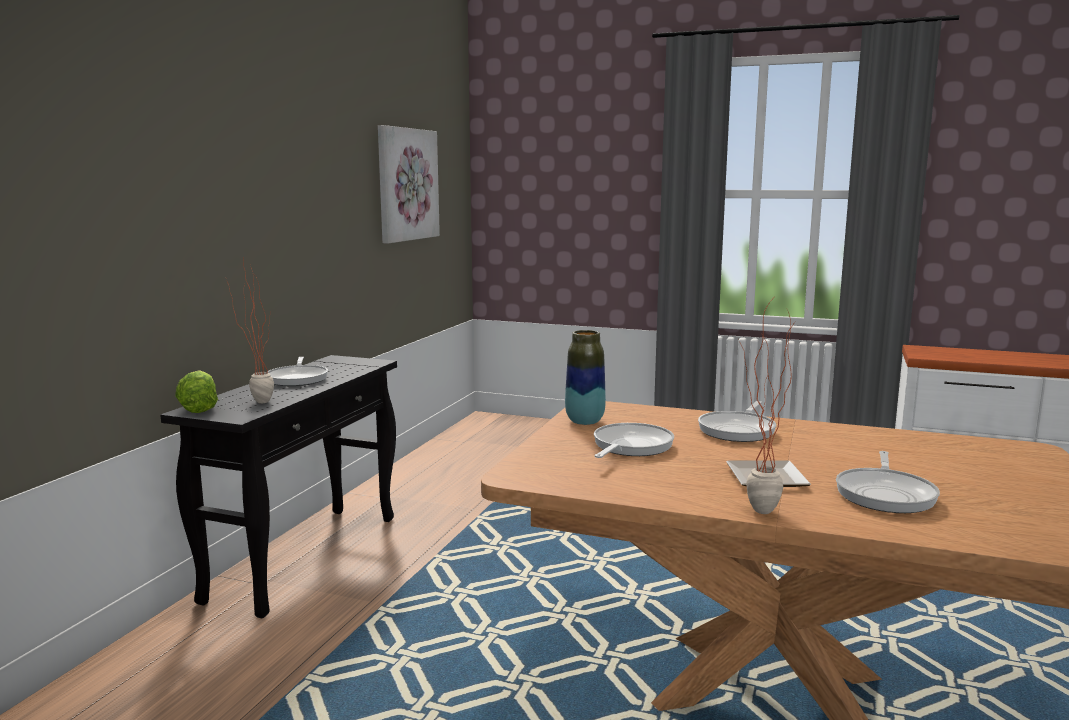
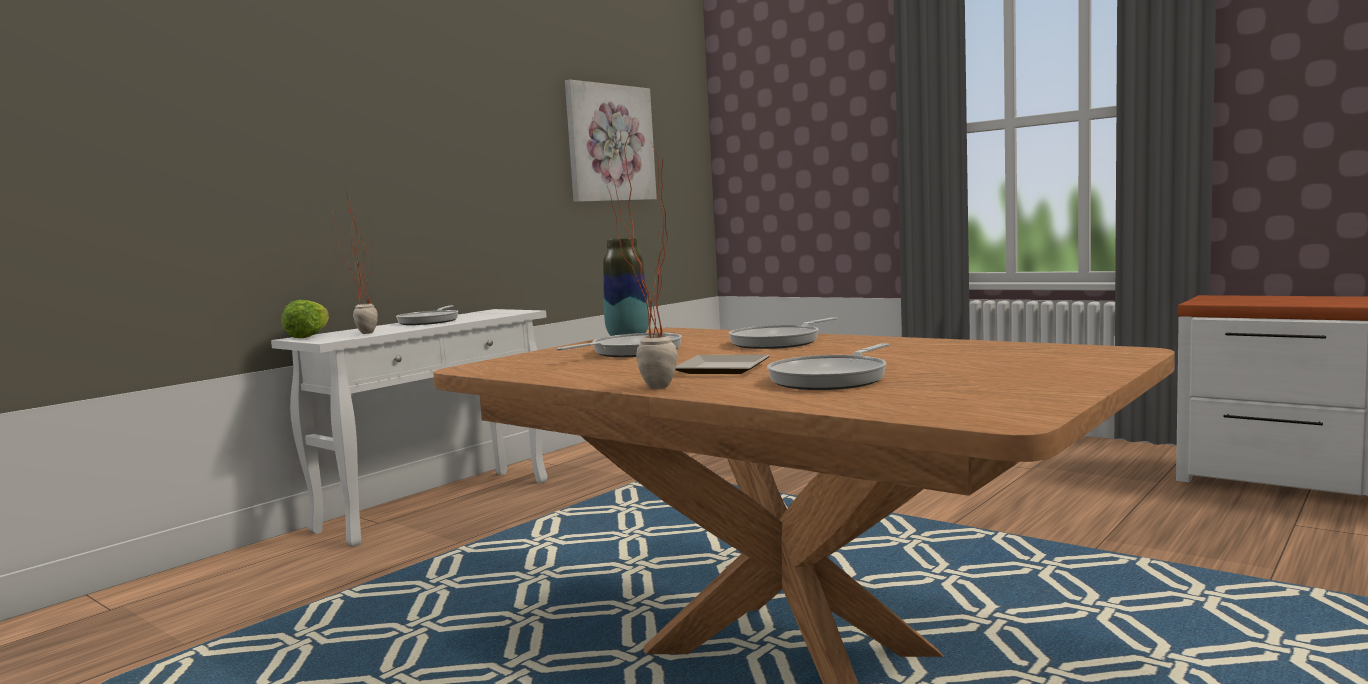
camera: 20 degrees right, 5 degrees down
(306, 556) = (437, 505): black console table -> white console table

